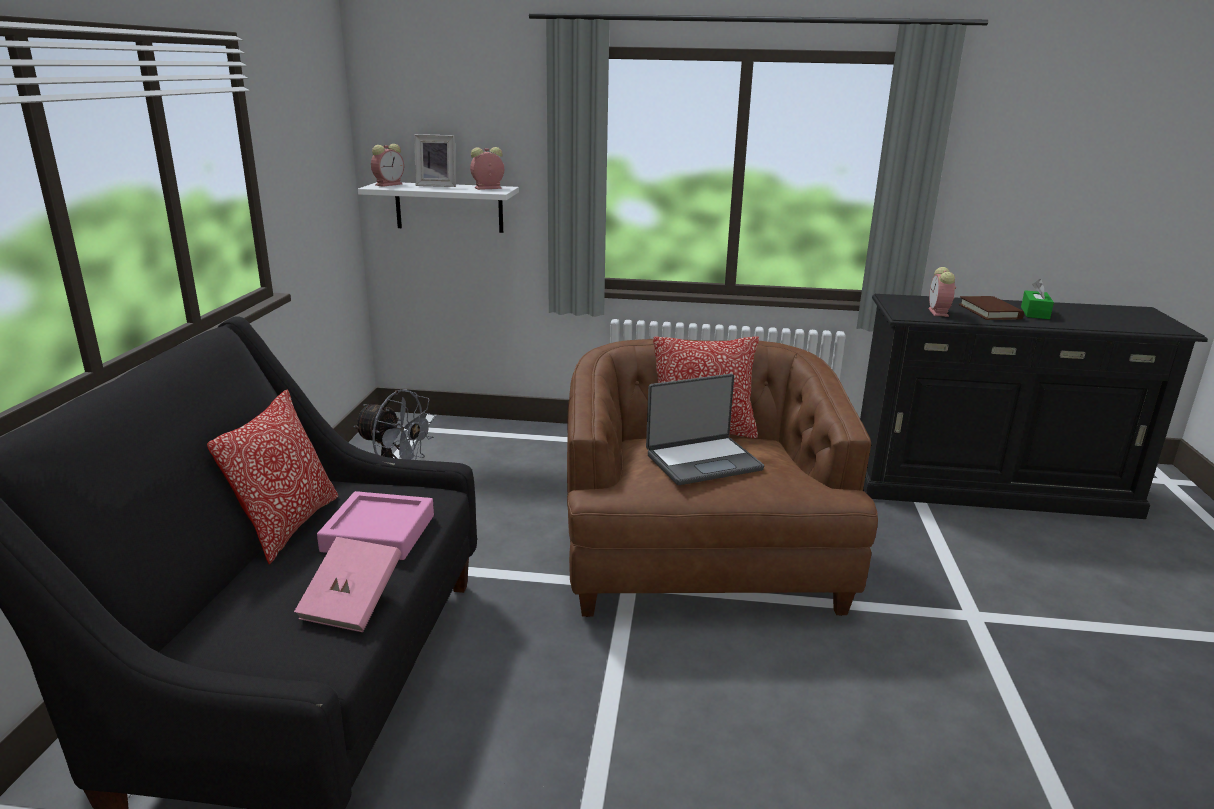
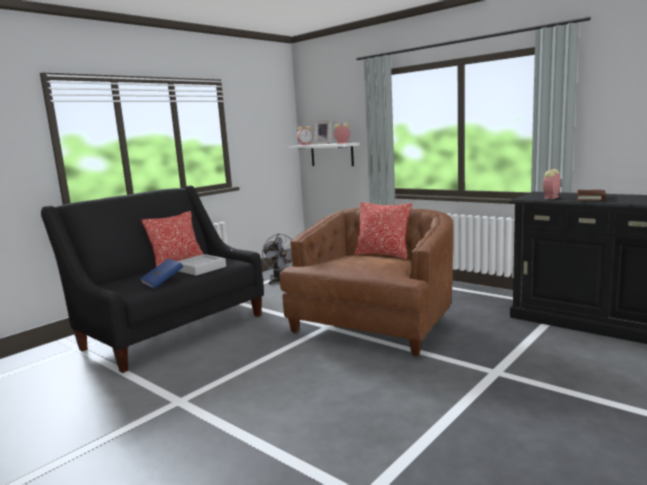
camera: 35 degrees right, 10 degrees down
(352, 603) = (163, 282): pink book -> blue book
(379, 533) = (200, 268): pink tray -> grey tray
(702, 461) = (355, 260): laptop -> none
(1035, 313) = (625, 198): green tissue box -> none

